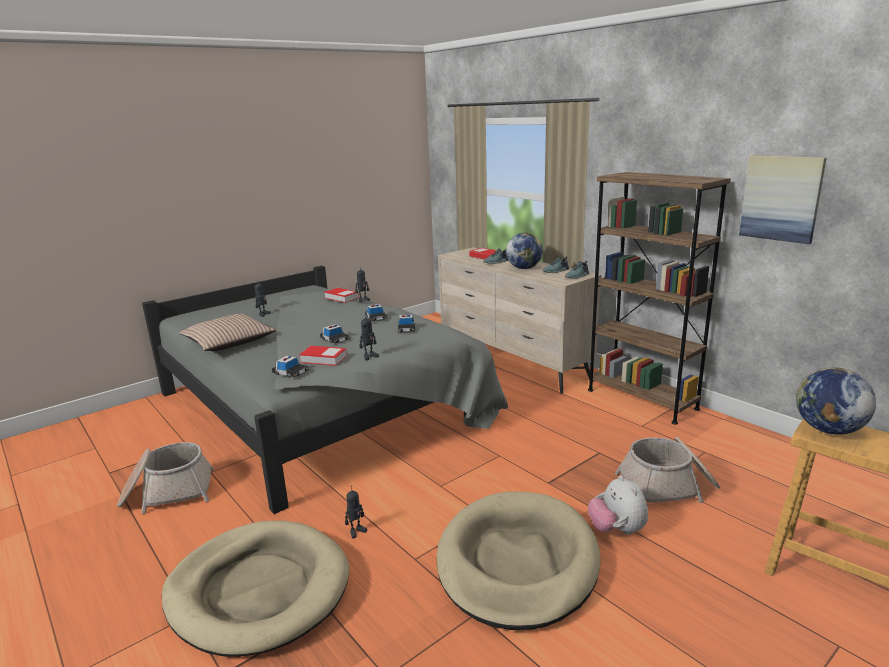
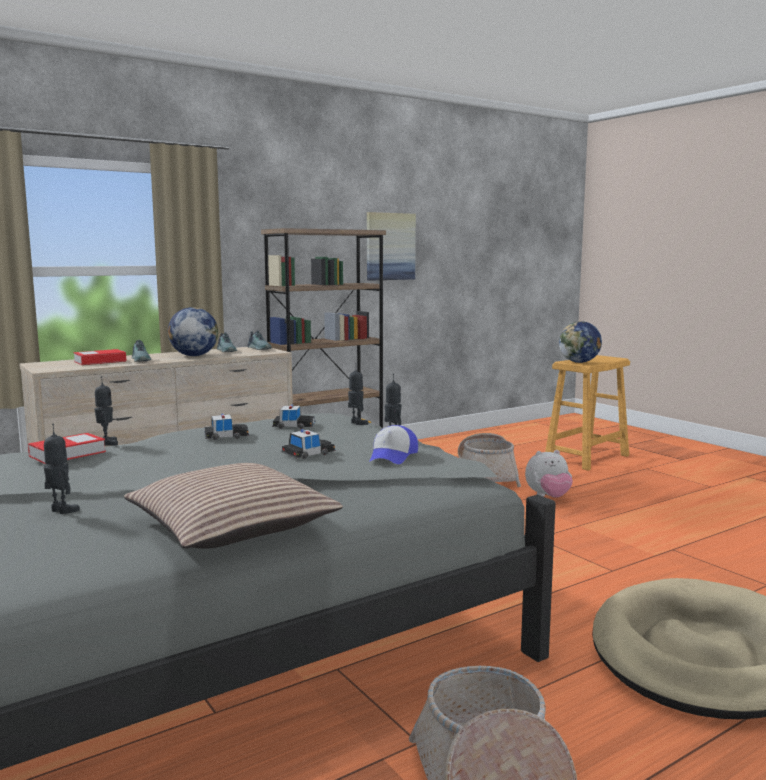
camera: 85 degrees left, 10 degrees down
(290, 372) = (441, 469): toy car -> none
(323, 359) = (393, 456): book -> cap
(356, 531) = (574, 600): toy robot -> toy robot (357, 423)
(517, 562) = (602, 531): beige dog bed -> none

